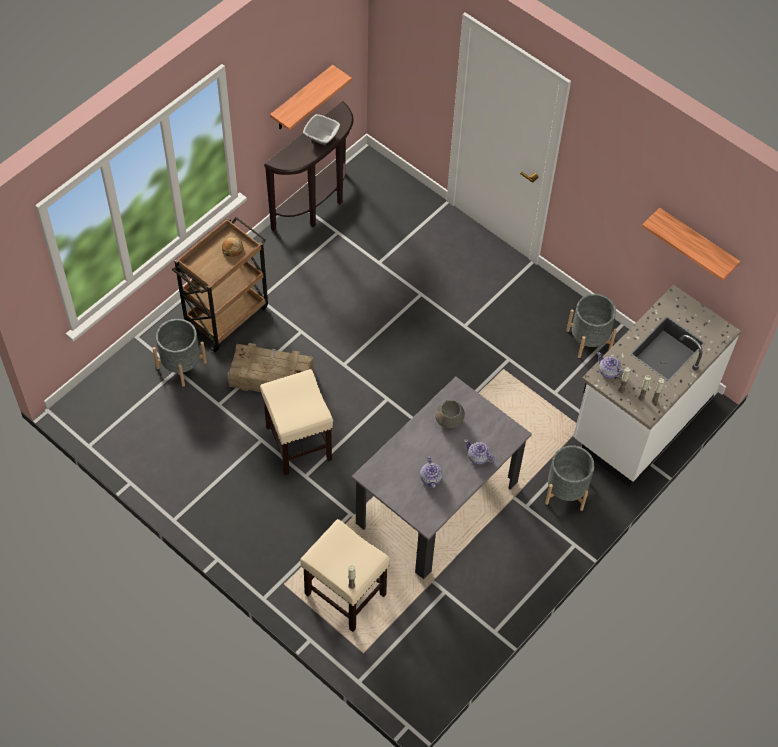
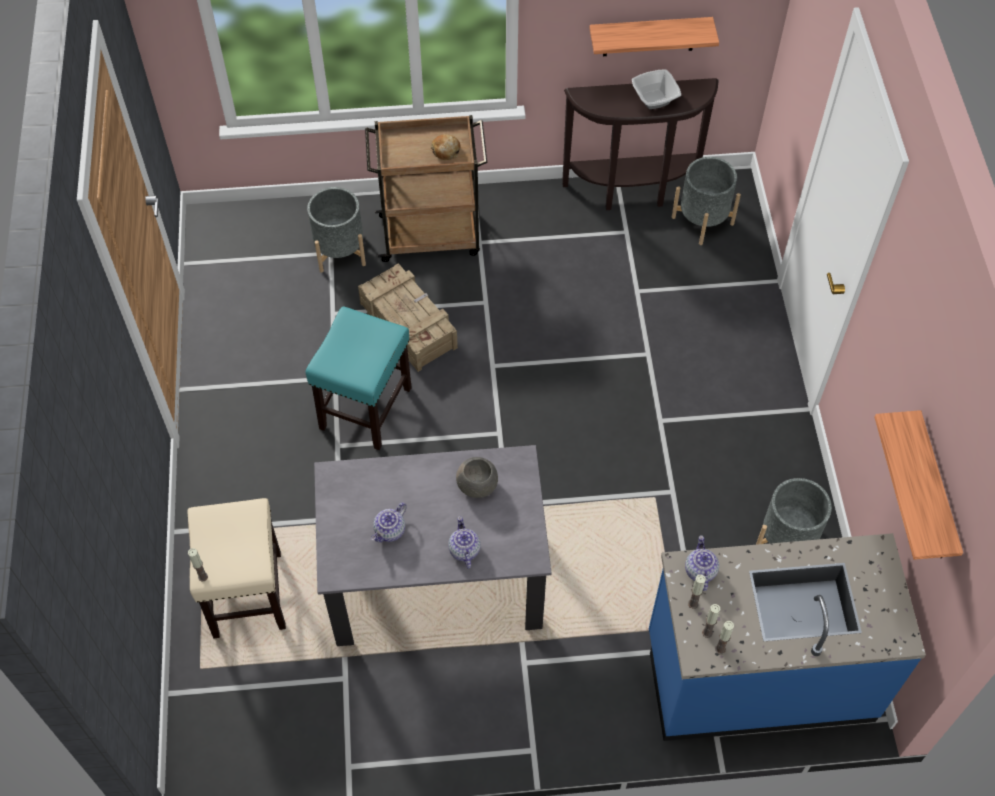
camera: 45 degrees right, 0 degrees up
(298, 442) = (366, 407): beige stool -> turquoise stool
(566, 491) = (586, 683): grey planter -> grey planter (702, 220)
(641, 418) = (758, 675): white counter -> blue counter

